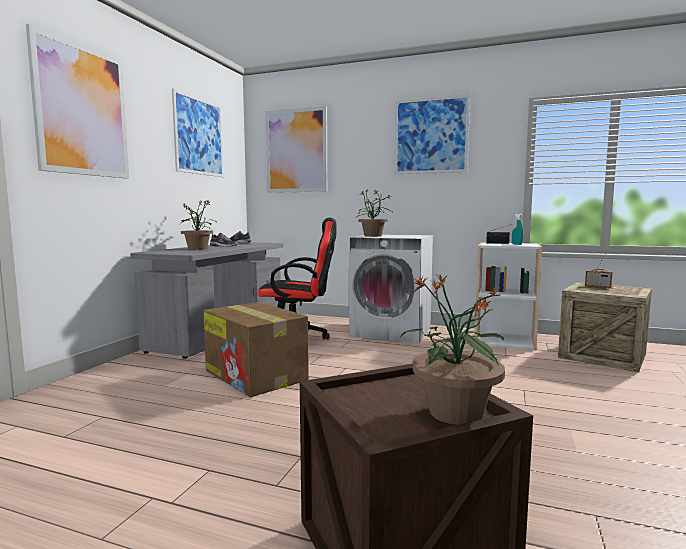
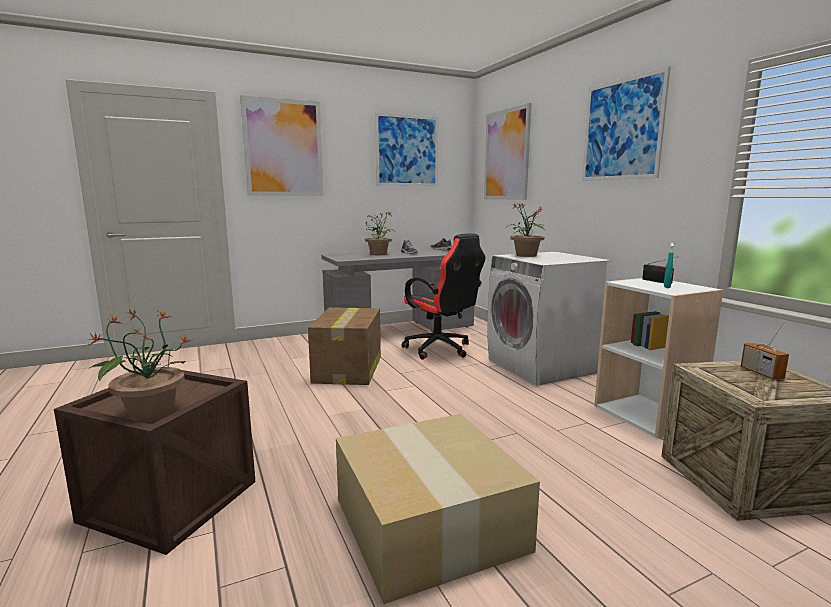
camera: 45 degrees right, 5 degrees up
(574, 440) = (425, 523): none -> cardboard box

